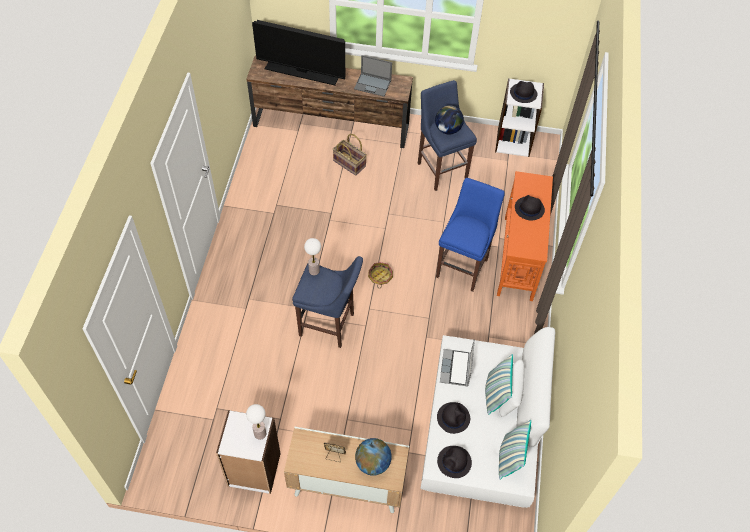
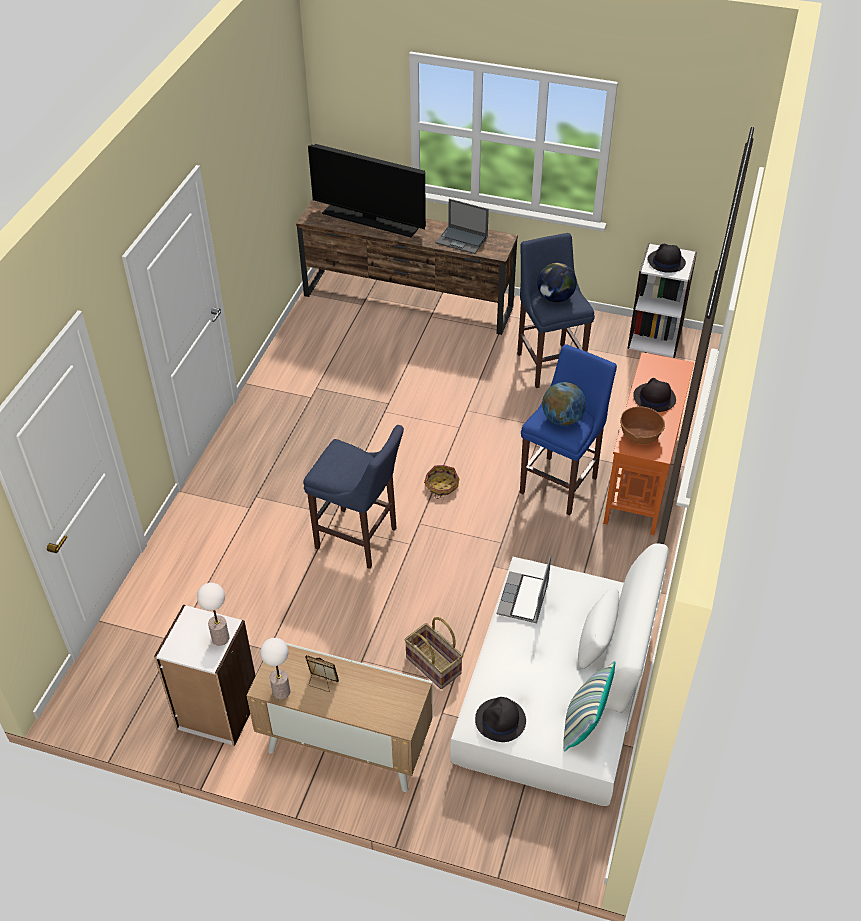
camera: 10 degrees right, 10 degrees down
(314, 271) = (339, 448): table lamp -> table lamp (281, 691)
(350, 163) = (425, 347): basket -> basket (434, 665)
(373, 463) = (375, 698): globe -> globe (562, 419)
(453, 417) = (509, 662): black hat -> none
(495, 394) = (575, 637): pillow -> none
(523, 240) = (640, 435): none -> brown bowl

